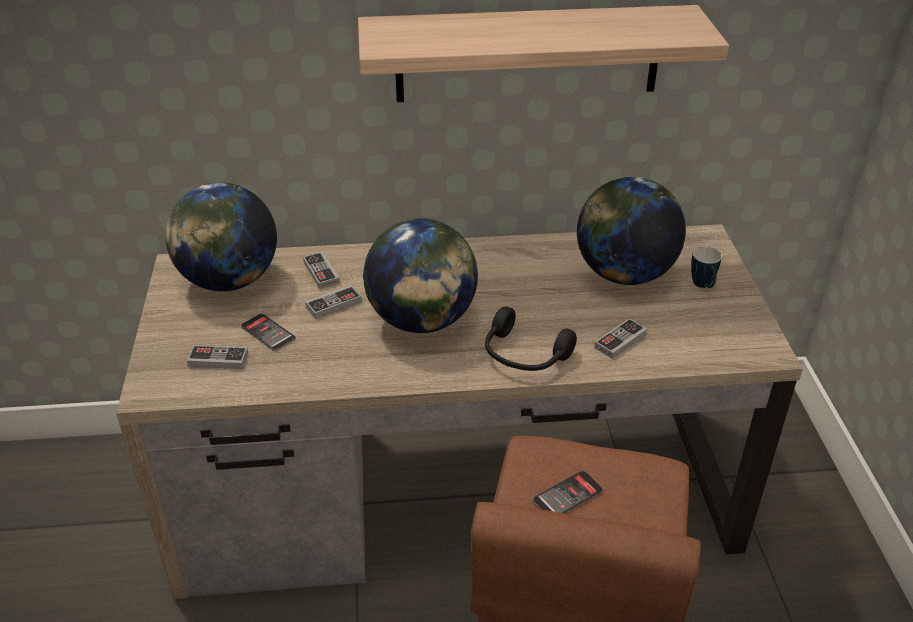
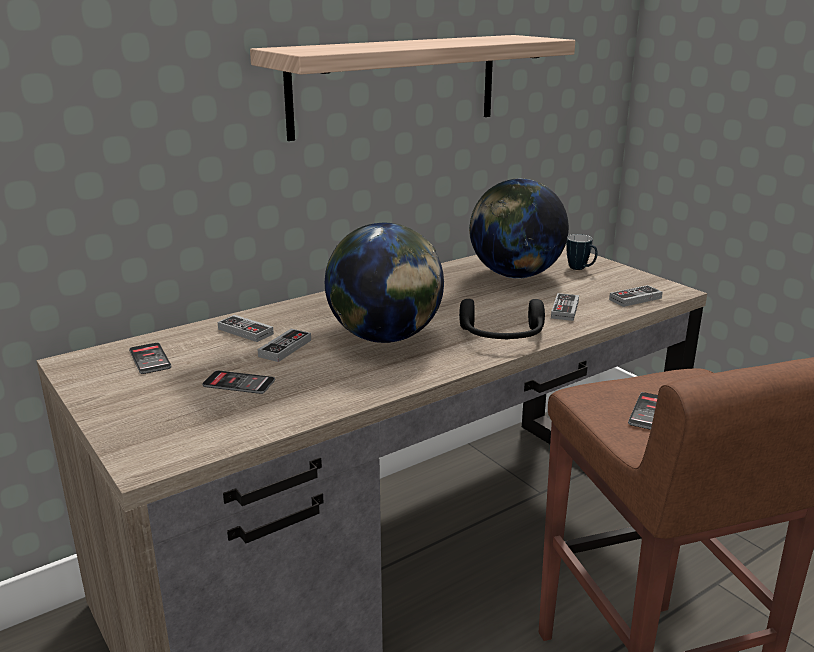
camera: 30 degrees left, 15 degrees down
(218, 360) = (205, 416): game controller -> game controller (635, 299)
(229, 281) = (150, 359): globe -> phone

